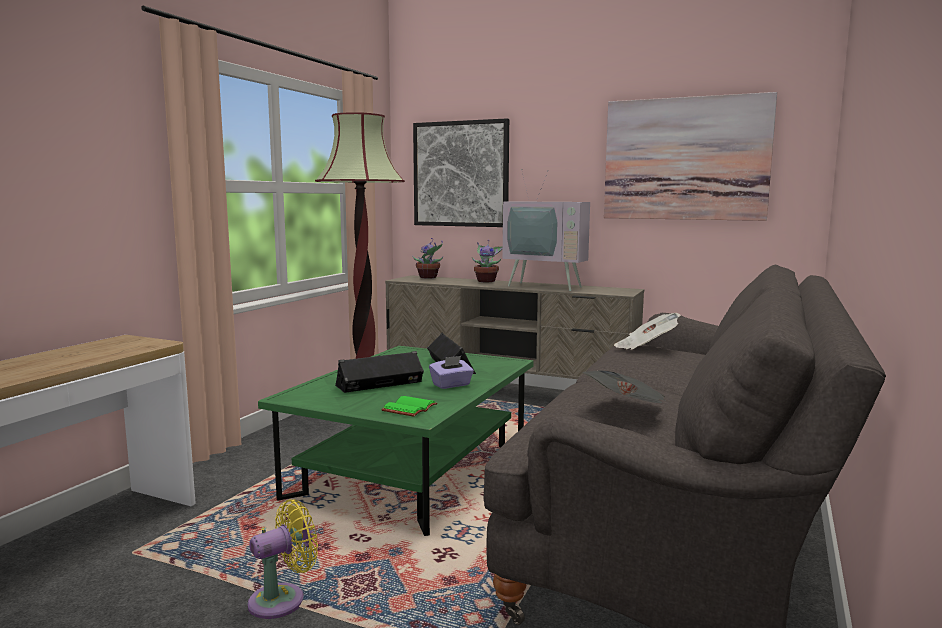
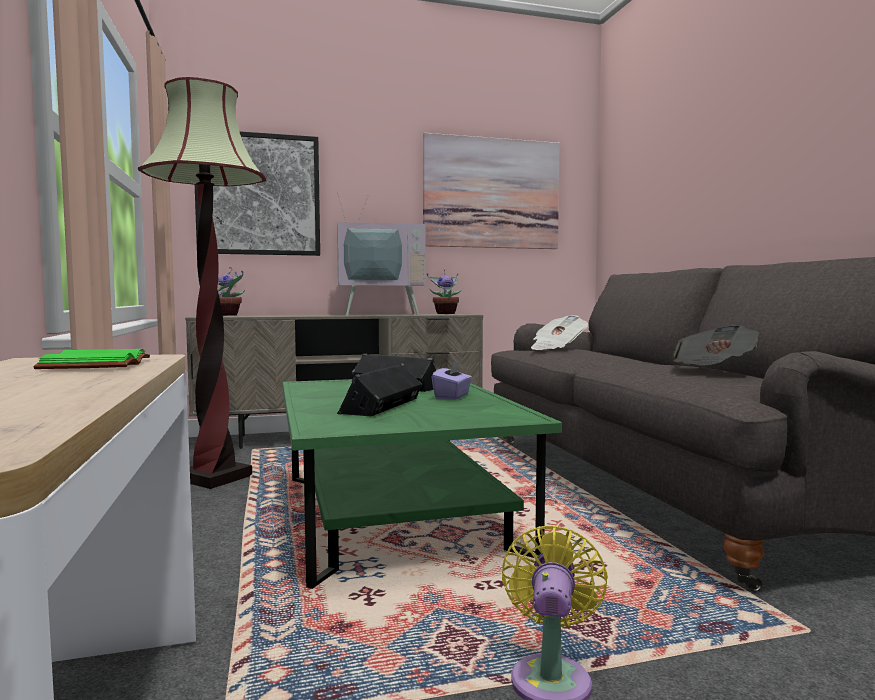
camera: 40 degrees left, 5 degrees down
(410, 409) = (486, 415): green book -> green book (99, 365)
(487, 281) = (306, 314): potted plant -> potted plant (445, 313)

